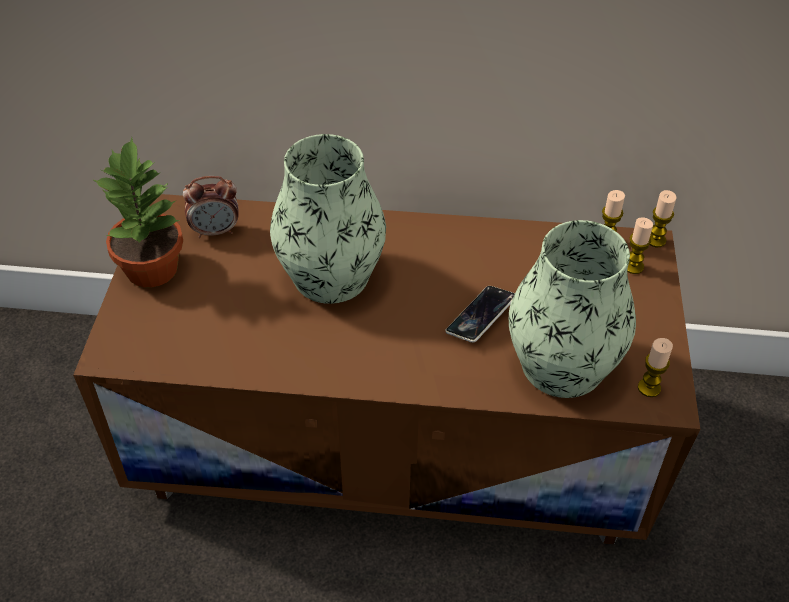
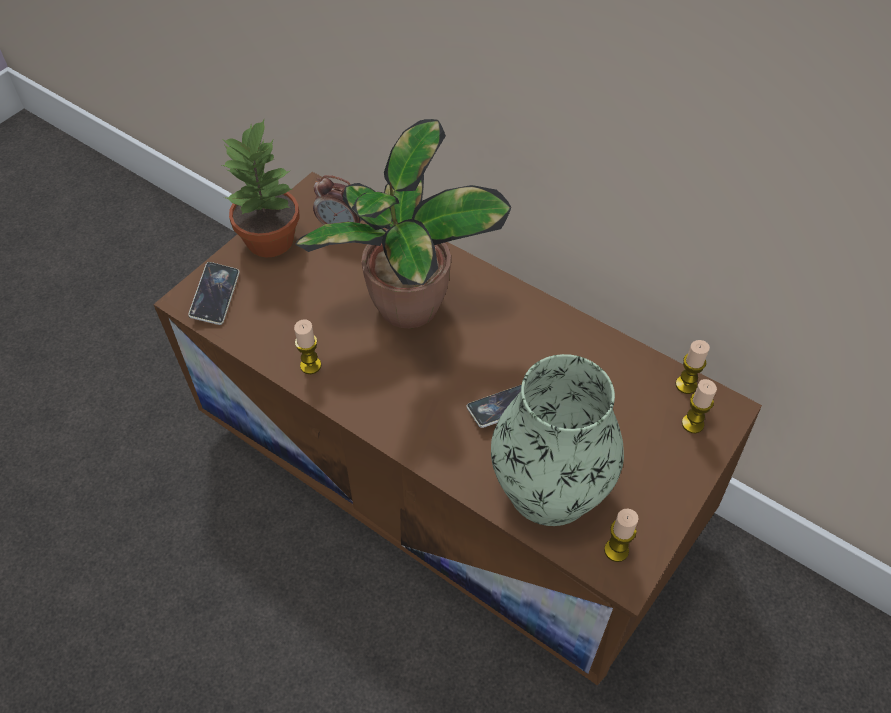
camera: 30 degrees right, 5 degrees up
(135, 340) = (215, 296): none -> phone
(331, 275) = (406, 309): vase -> potted plant
(655, 240) = (736, 407): candle -> candle (310, 365)

